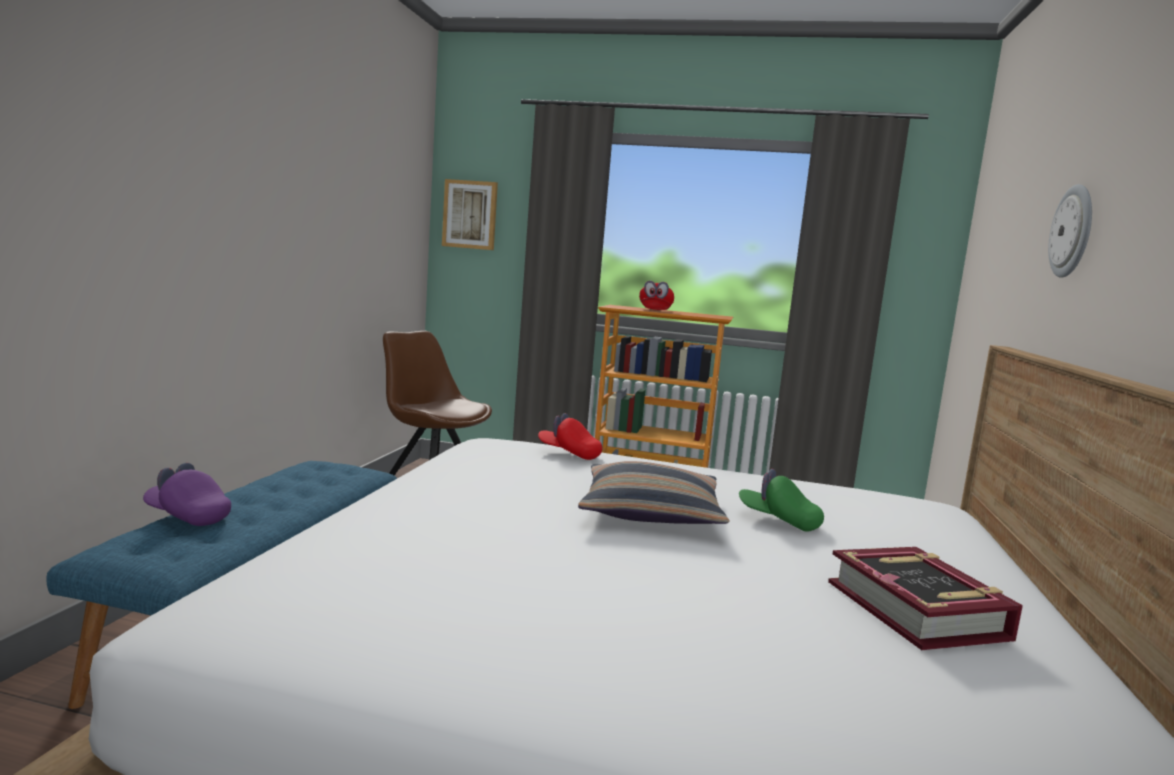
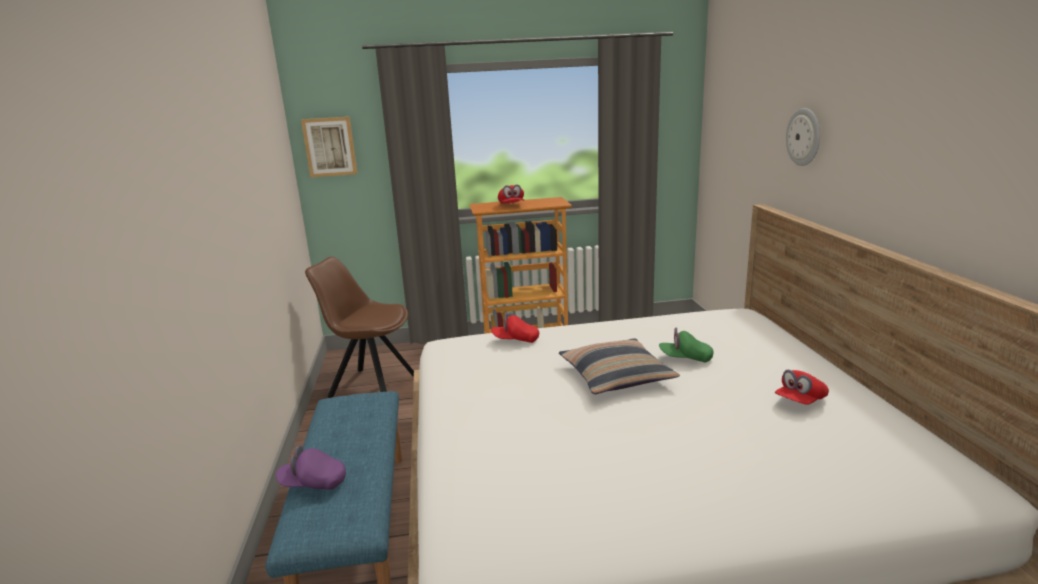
camera: 20 degrees left, 10 degrees up
(917, 610) = (800, 401): book -> red cap

